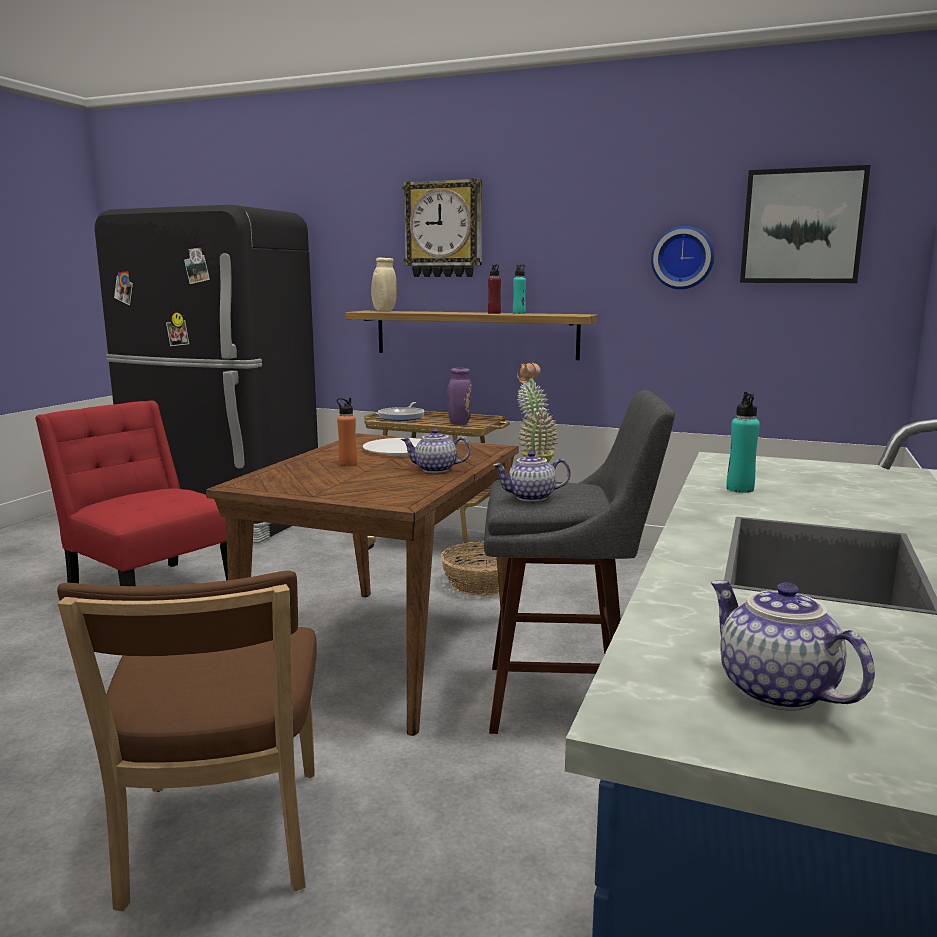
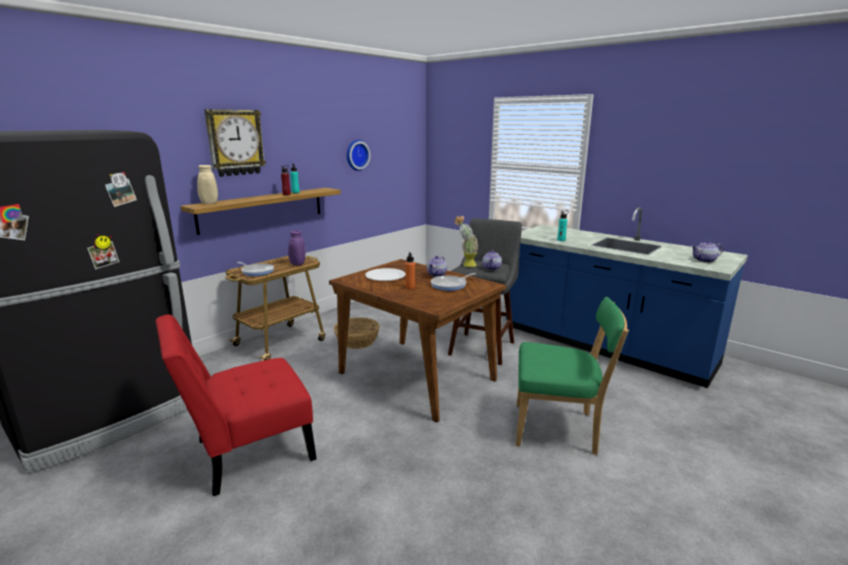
camera: 70 degrees left, 5 degrees up
(221, 844) = (559, 429): brown chair -> green chair
(377, 481) = (450, 285): none -> frying pan
(802, 226) = (393, 139): picture -> none

